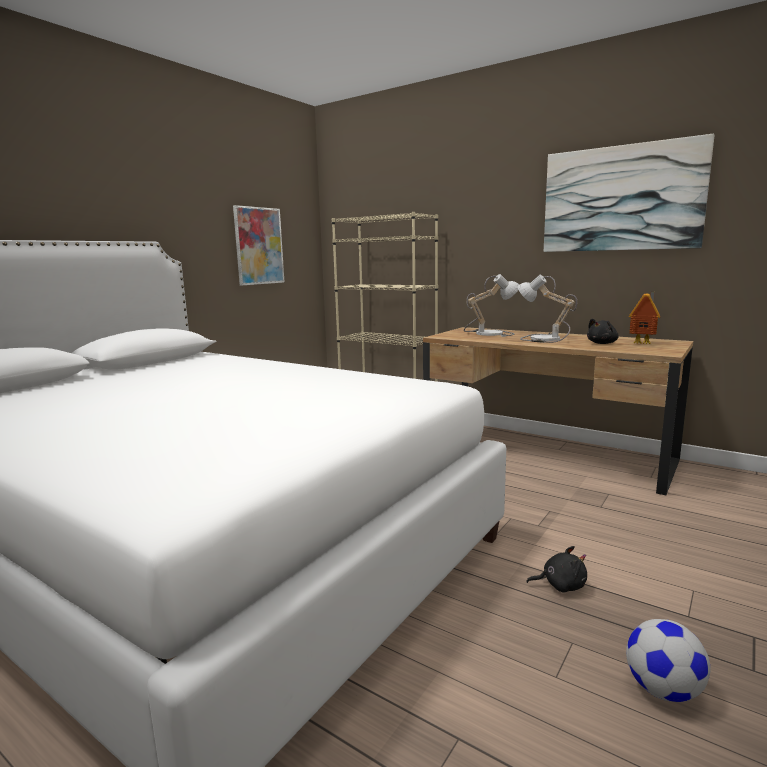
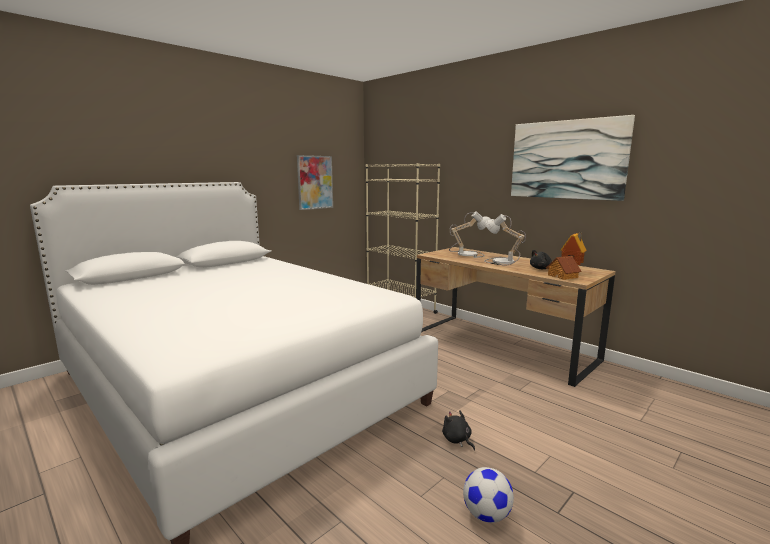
camera: 10 degrees right, 0 degrees up
(560, 585) = (457, 440): black plush toy -> black plush toy turned 135 degrees counterclockwise
(639, 349) = (563, 276): none -> toy house

